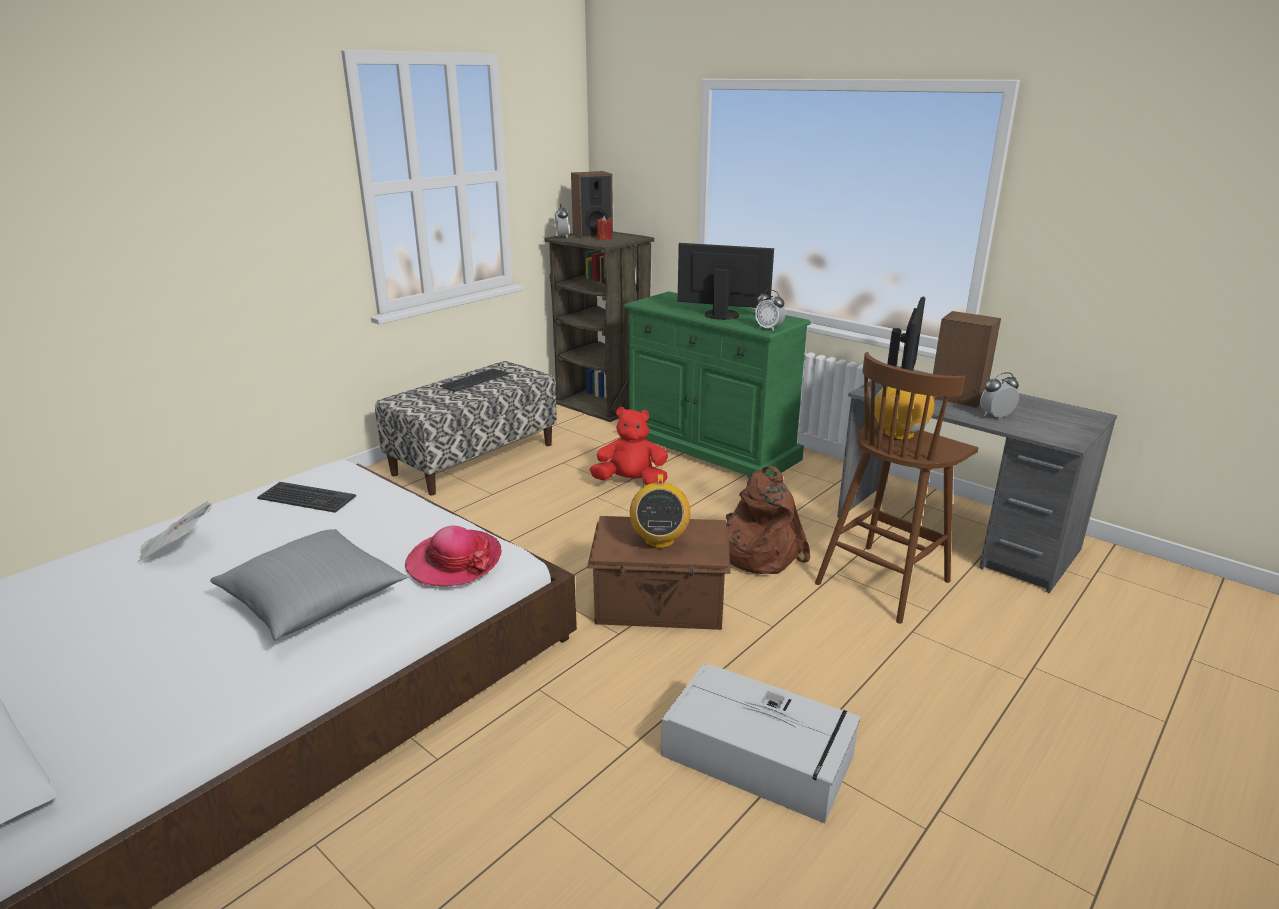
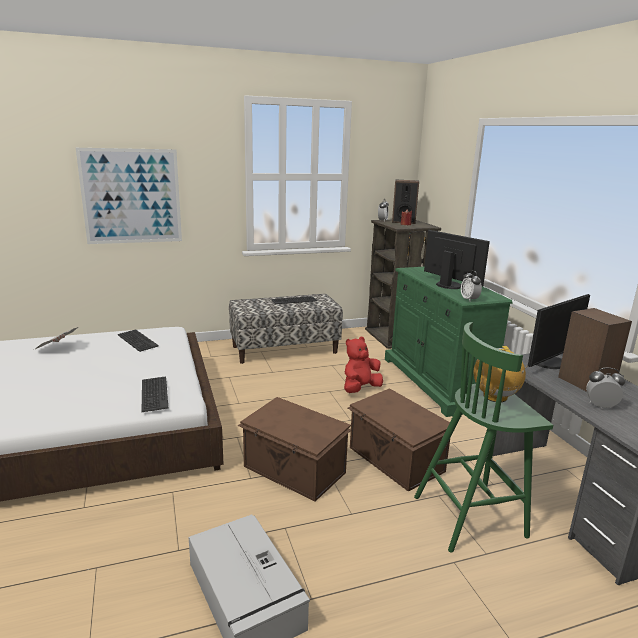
camera: 30 degrees right, 5 degrees down
(177, 249) = (131, 196): none -> picture
(313, 601) = (71, 392): grey pillow -> none
(454, 561) = (153, 394): hat -> keyboard
(631, 482) = (360, 388): red plush toy -> red plush toy turned 75 degrees counterclockwise
(659, 540) = (292, 423): radio -> none
(757, 552) = (395, 460): brown backpack -> brown storage box
(884, 580) = (472, 515): brown stool -> green stool

